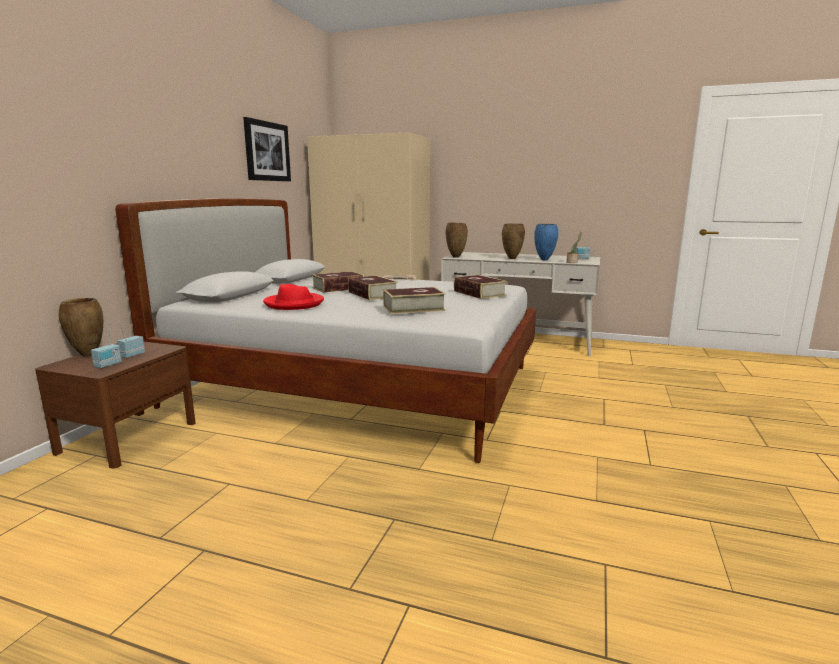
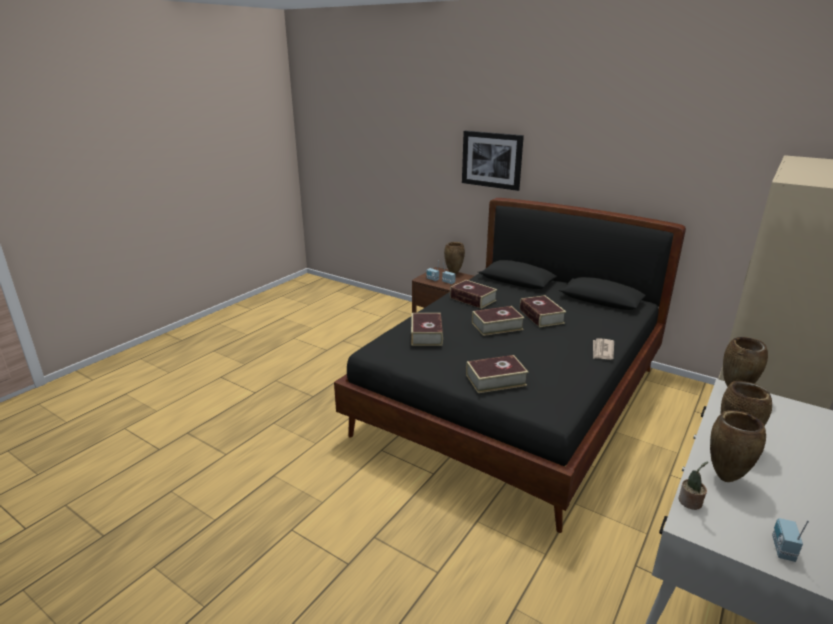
camera: 105 degrees right, 10 degrees up
(267, 151) = (689, 171): picture -> picture (492, 160)
(294, 304) = (473, 299): red hat -> book
(359, 387) = (514, 402): white bed -> black bed
(544, 260) = (724, 478): blue vase -> brown vase

